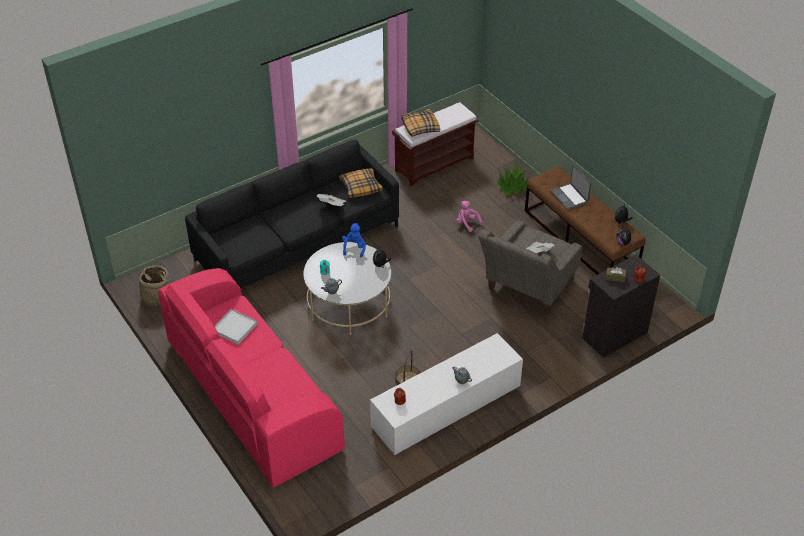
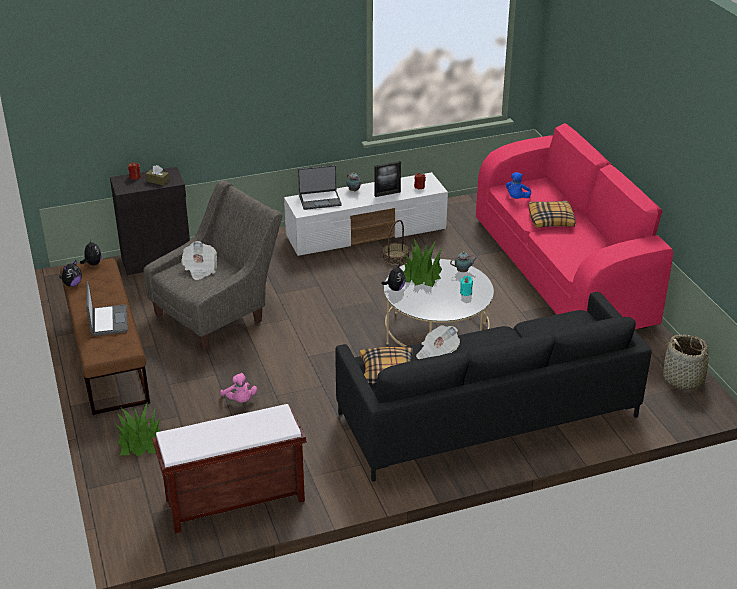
camera: 165 degrees left, 10 degrees down
(235, 328) = (580, 250): white tray -> none
(354, 248) = (421, 311): blue plush toy -> blue plush toy (517, 198)
(364, 282) = (421, 274): none -> potted plant
(420, 127) = (259, 427): pillow -> pillow (551, 220)
(427, 383) = (387, 194): none -> picture frame
(487, 360) = (320, 200): none -> laptop

